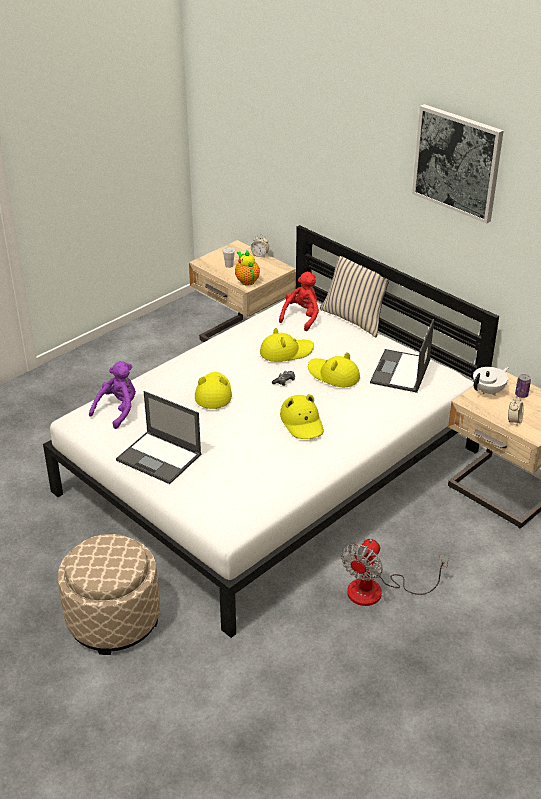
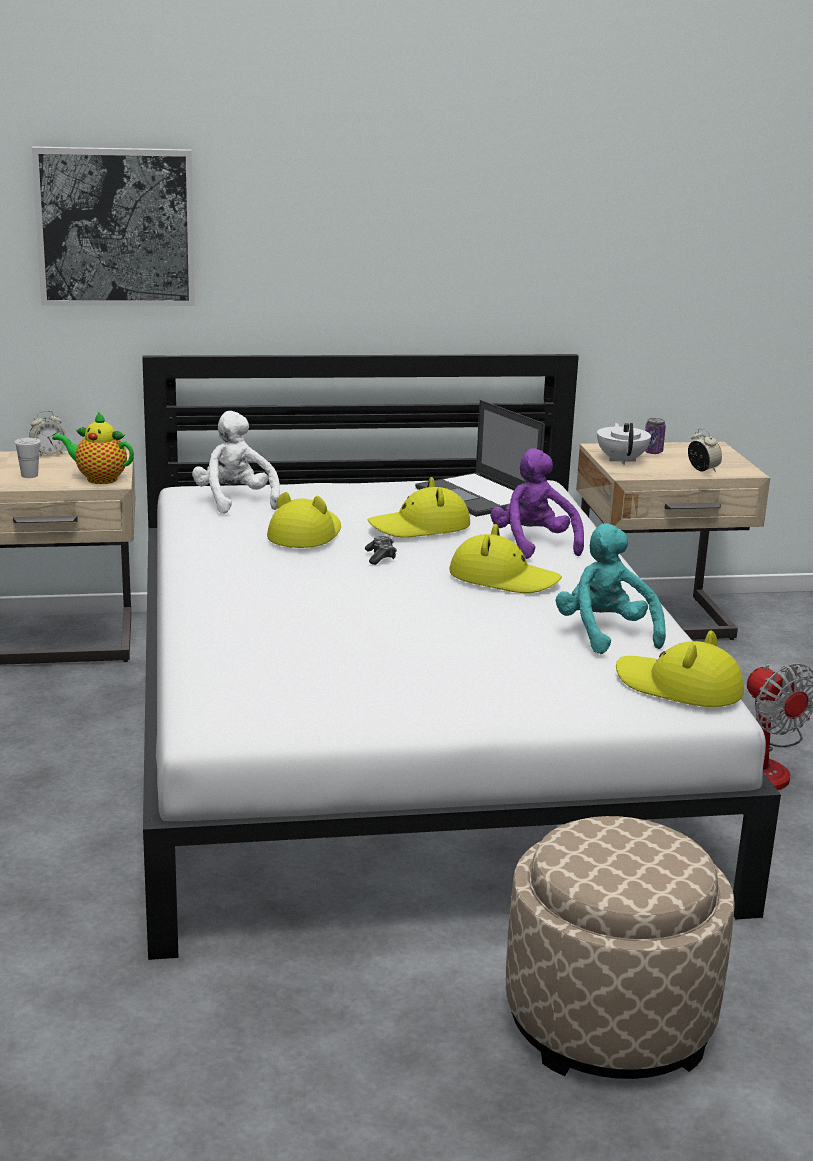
camera: 55 degrees left, 15 degrees down
(118, 410) = (243, 686): purple plush toy -> purple plush toy (533, 544)
(160, 458) = (442, 694): laptop -> none
(213, 393) = (326, 606): yellow hat -> yellow hat (679, 687)
(274, 474) = (605, 634): none -> turquoise plush toy
(302, 317) = (235, 501): red plush toy -> white plush toy
(355, 318) = (301, 479): beige pillow -> none
(457, 162) = (469, 130): picture -> picture (115, 227)

